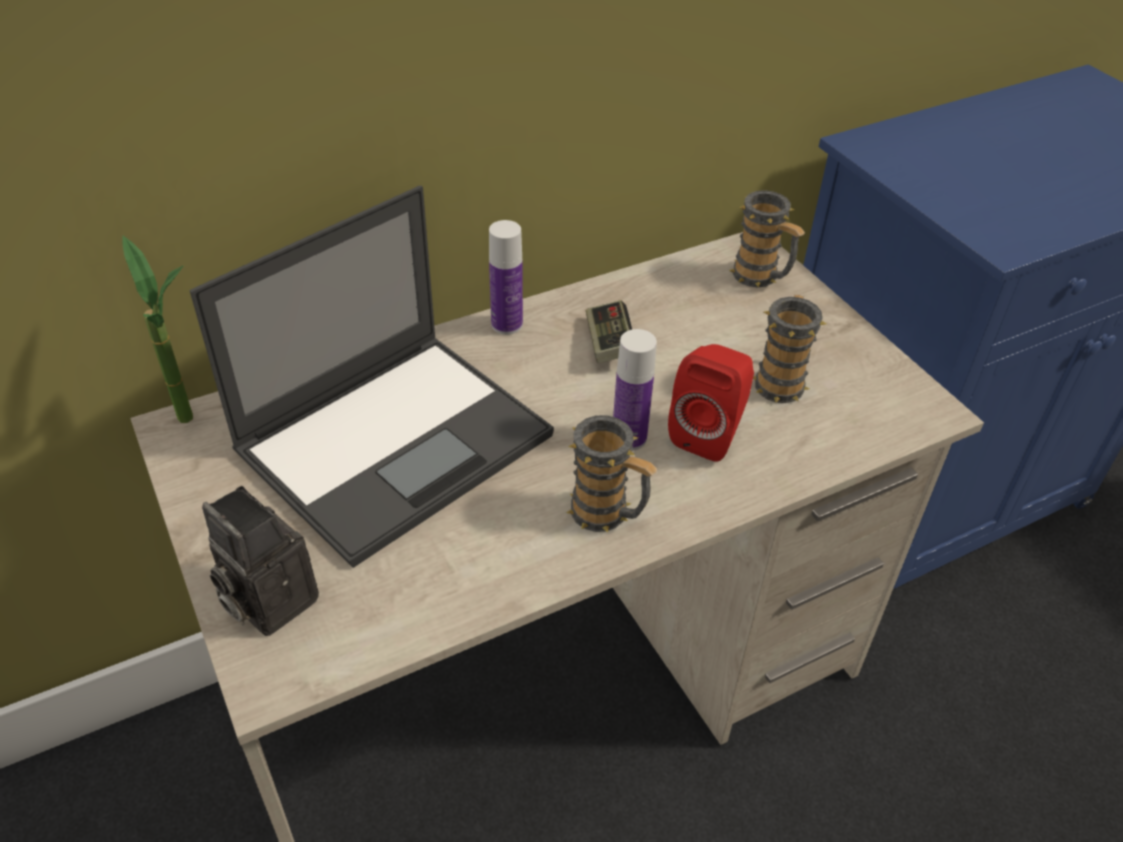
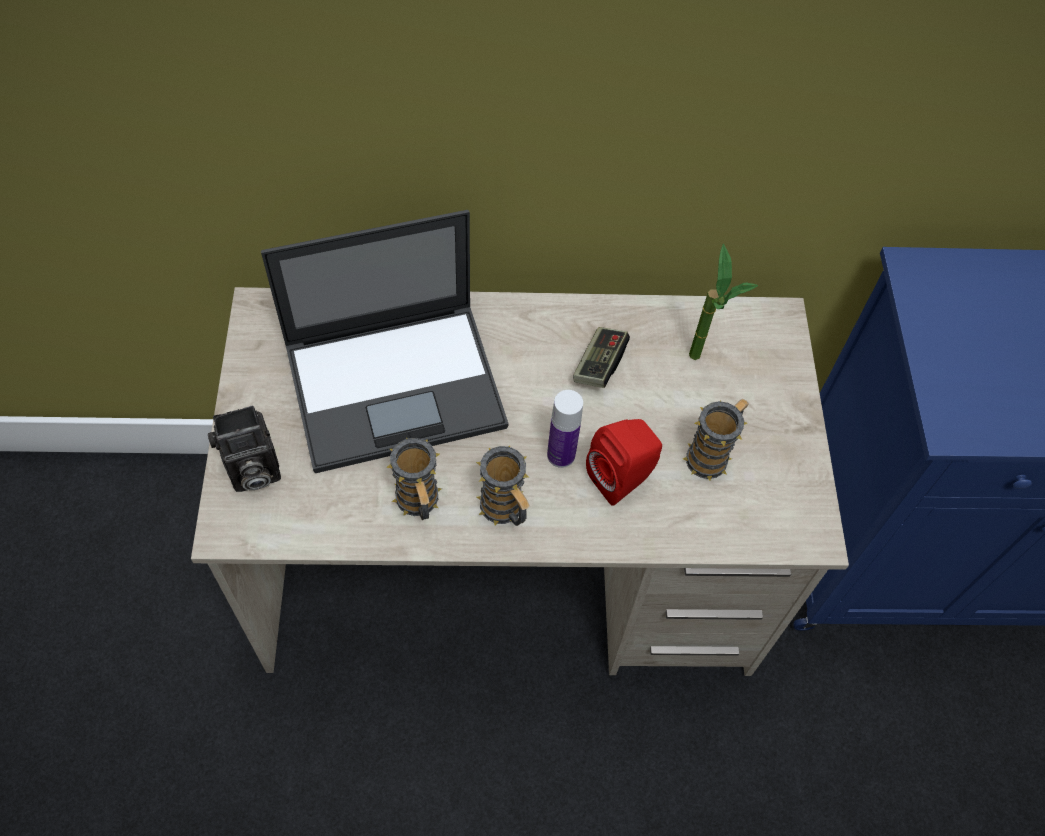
camera: 25 degrees right, 15 degrees up
(197, 424) = (273, 311): potted plant -> potted plant (701, 364)
(266, 600) = (251, 472): camera -> camera turned 90 degrees counterclockwise
(507, 324) = (533, 313): bottle -> none
(761, 278) = (766, 351): mug -> mug (419, 504)

